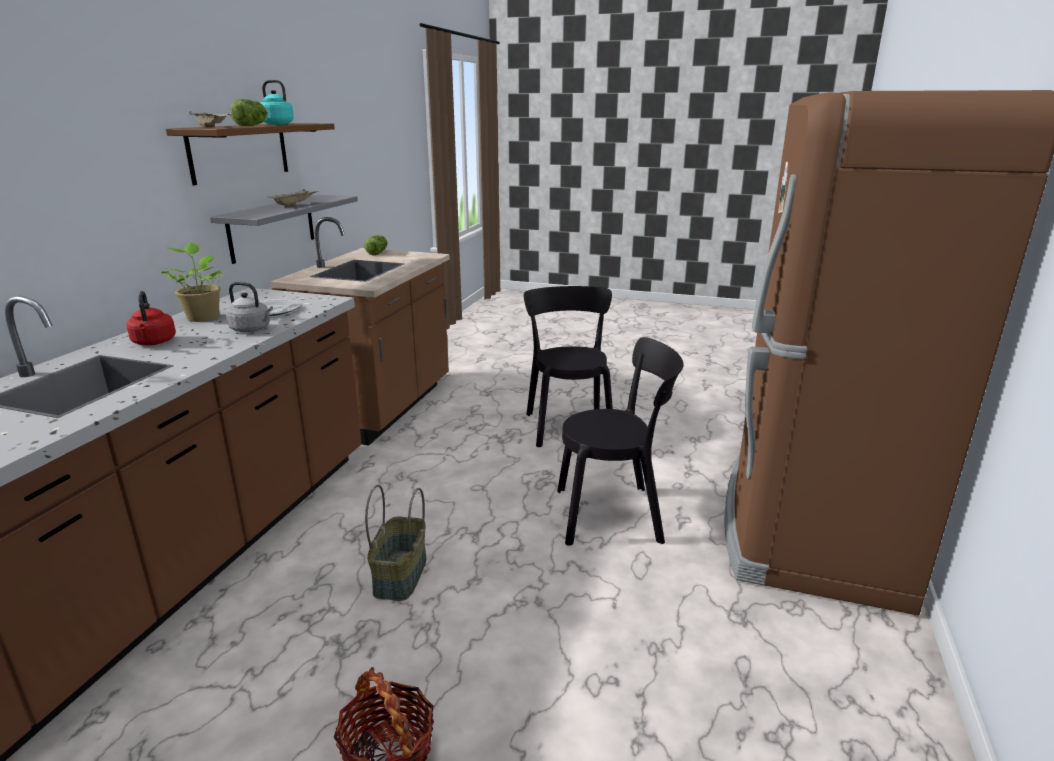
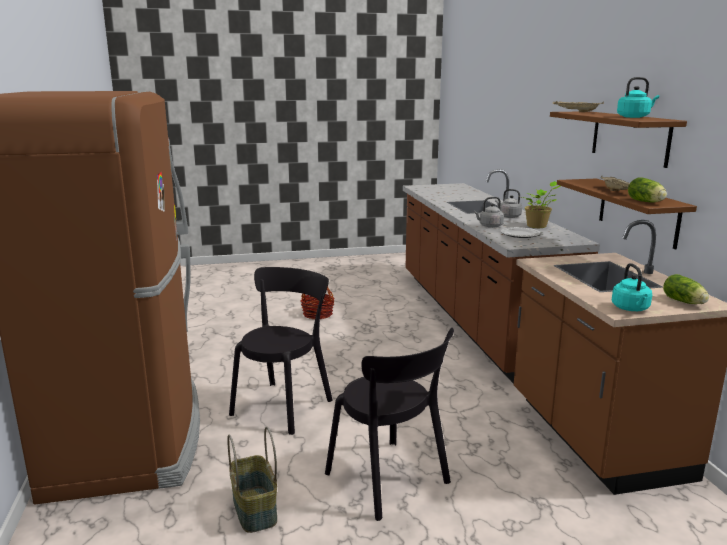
camera: 150 degrees right, 5 degrees down
(154, 343) = (508, 216): red kettle -> grey kettle
(253, 125) = (601, 114): lettuce -> lettuce (646, 202)
(272, 227) = (637, 212): grey shelf -> brown shelf
(401, 576) = (378, 346): basket -> basket (253, 509)
(421, 255) = (631, 309): none -> turquoise kettle
(614, 515) = (284, 405): black chair -> black chair turned 150 degrees clockwise

